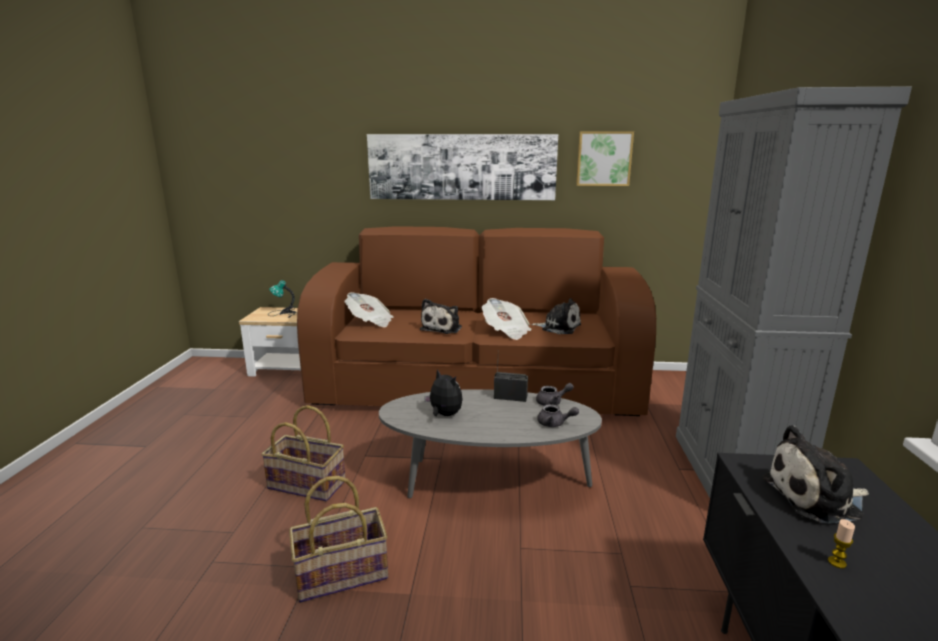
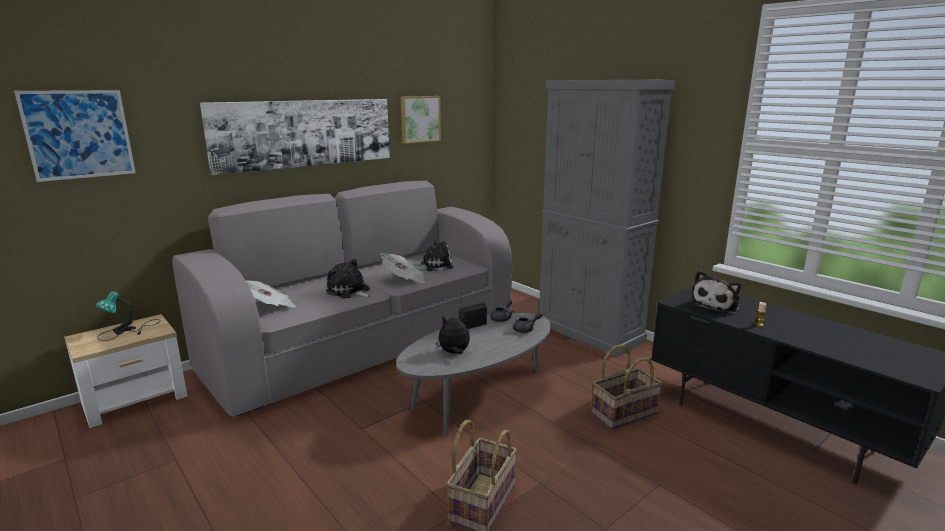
camera: 45 degrees left, 0 degrees up
(281, 157) = (79, 134): none -> picture
(308, 484) = (351, 472): basket -> basket (623, 412)
(443, 328) = (349, 292): plush toy -> plush toy turned 150 degrees clockwise
(476, 388) = (367, 343): brown sofa -> grey sofa

